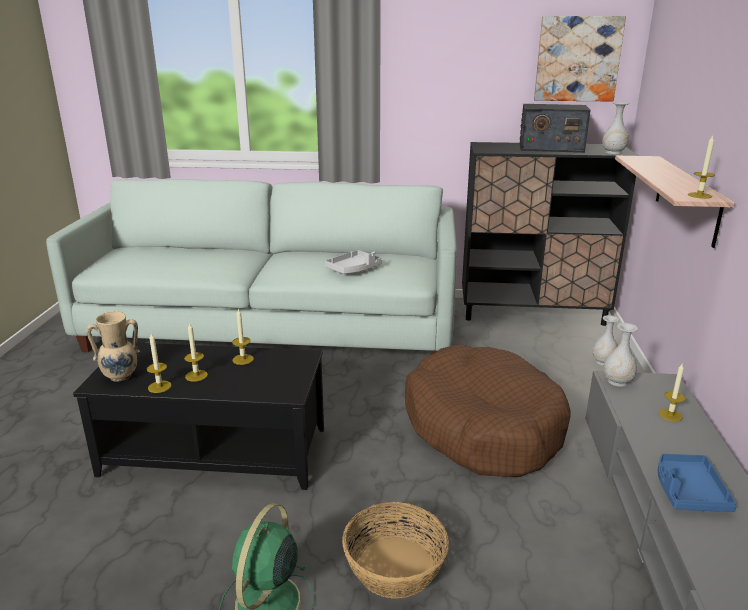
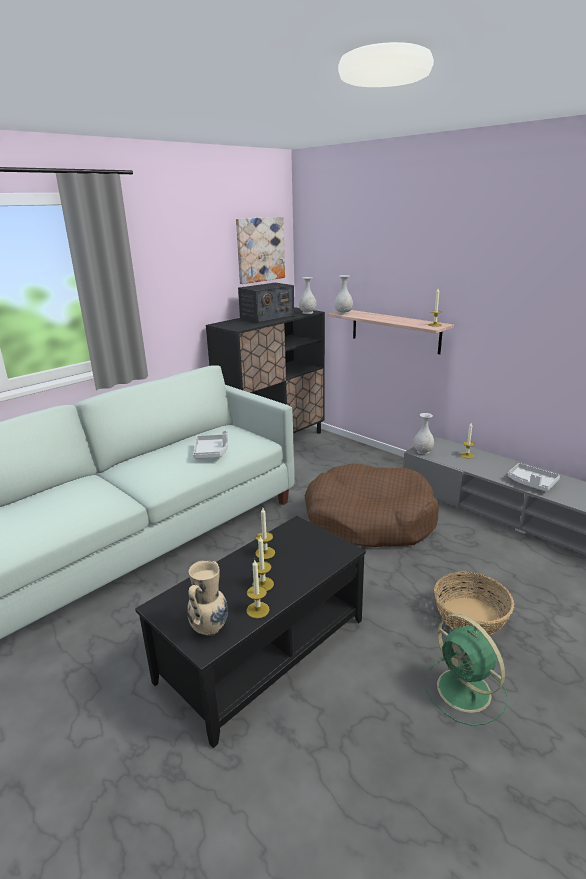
camera: 50 degrees left, 0 degrees up
(603, 362) = (355, 453): white vase -> white vase (343, 313)
(688, 491) = (531, 483): blue tray -> grey tray

